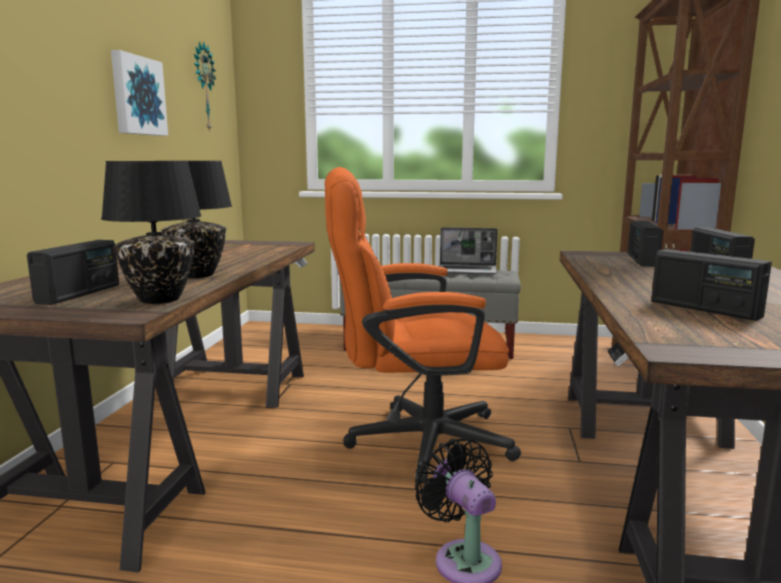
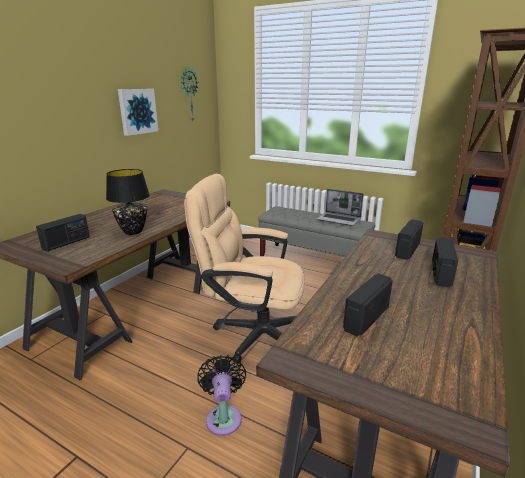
camera: 20 degrees right, 10 degrees up
(159, 300) = (92, 254): black table lamp -> none
(413, 442) = (252, 333): orange office chair -> beige office chair
(704, 309) = (365, 318): radio -> radio turned 60 degrees clockwise

